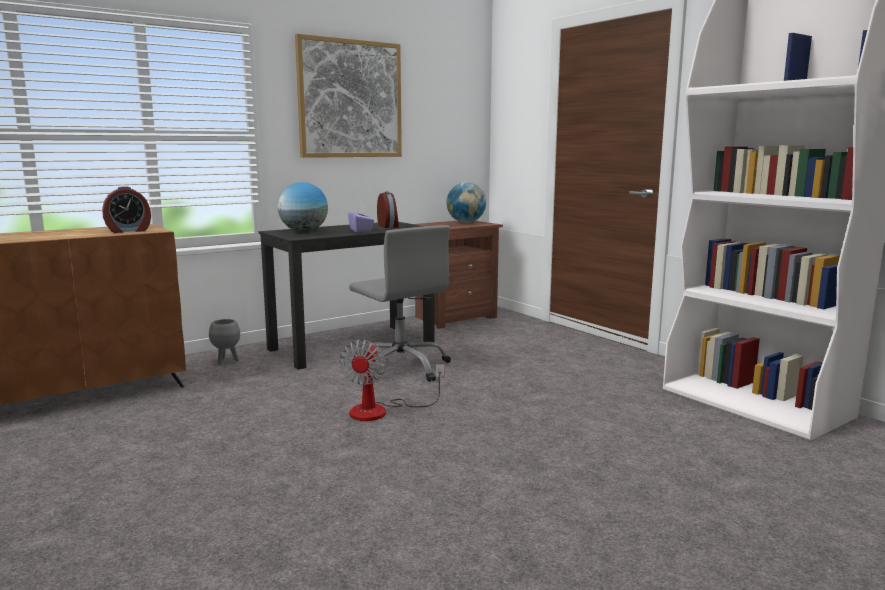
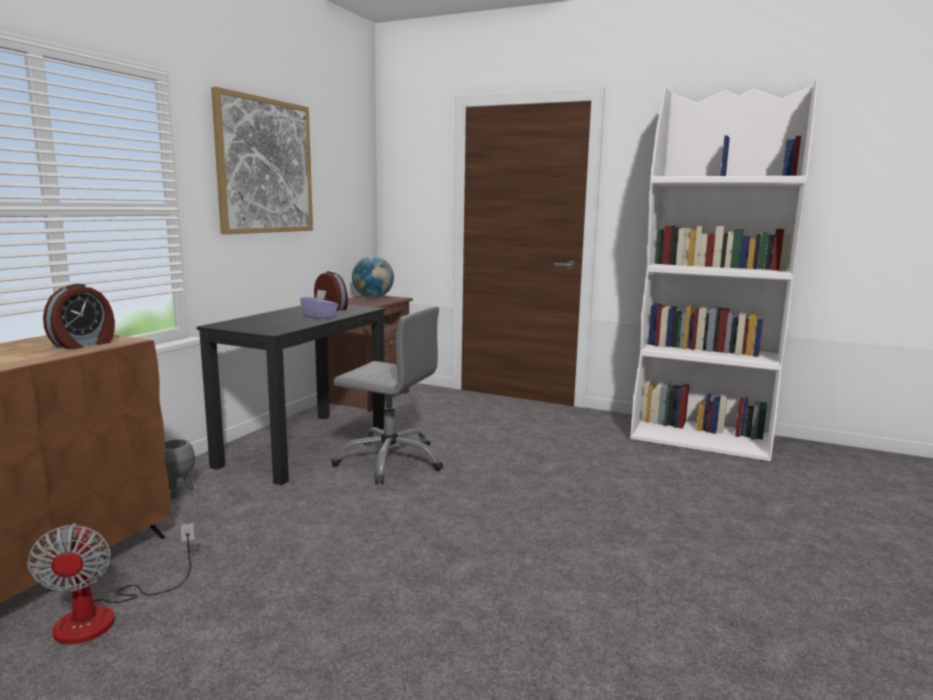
camera: 30 degrees left, 0 degrees up
(304, 231) = (257, 323): globe -> none
(381, 411) = (435, 513): fan -> fan (105, 615)

